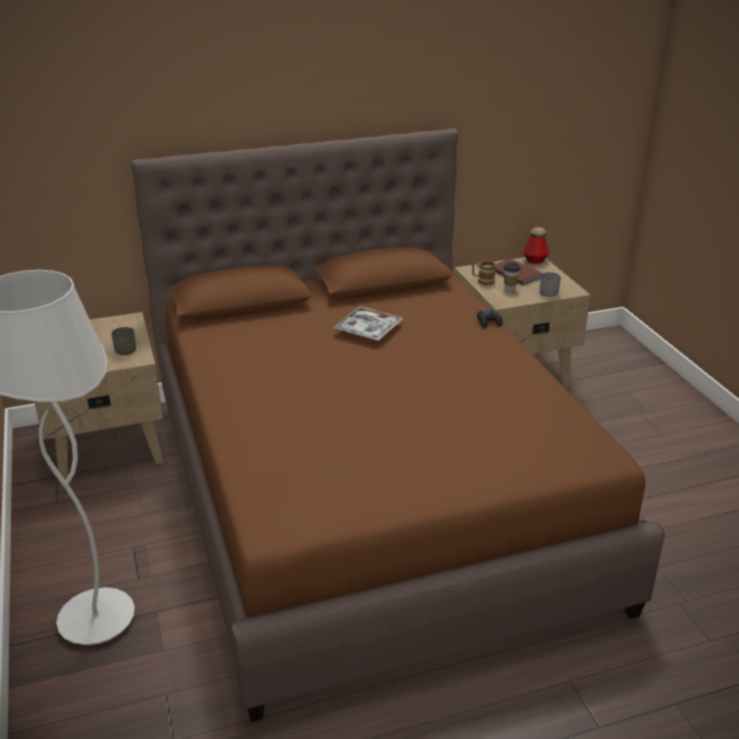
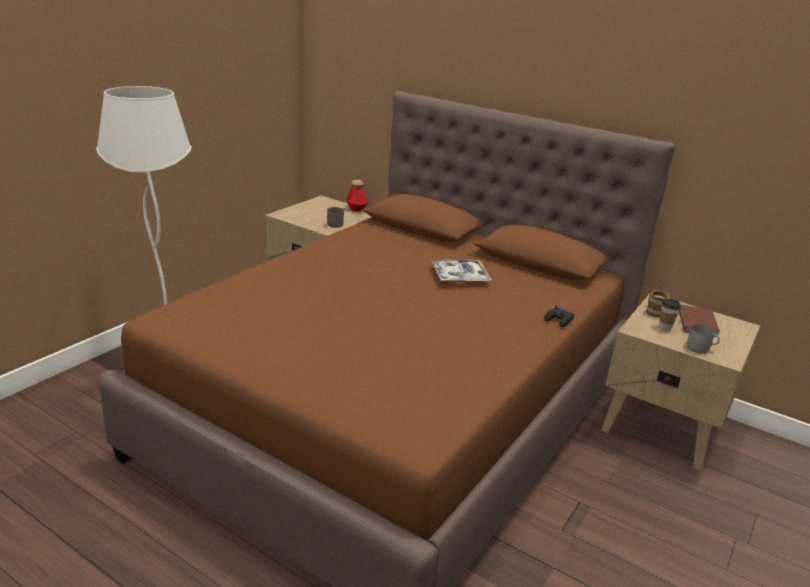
camera: 50 degrees right, 5 degrees down
(535, 260) = (741, 325): bottle -> bottle (356, 209)

